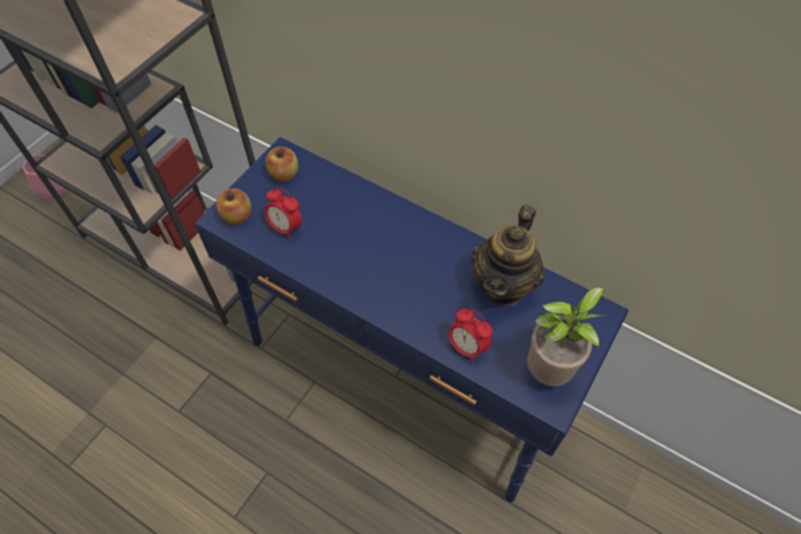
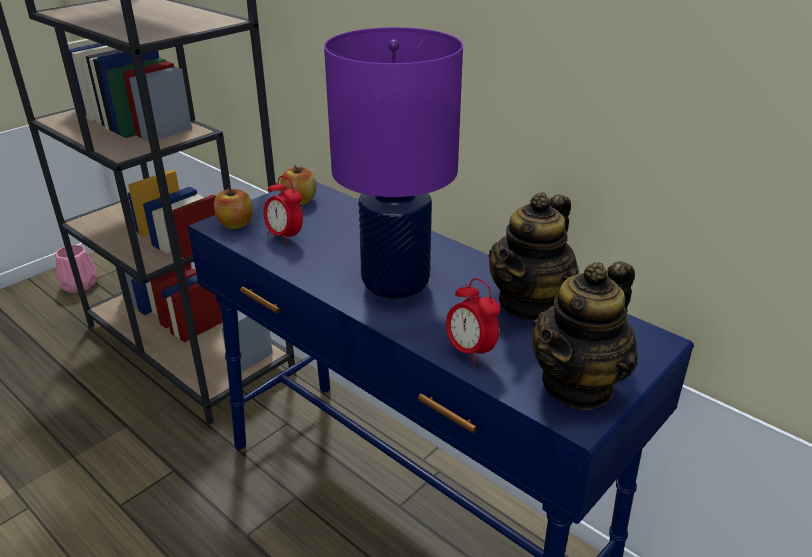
camera: 10 degrees right, 25 degrees down
(394, 279) = (395, 286): none -> purple table lamp
(550, 370) = (578, 385): potted plant -> teapot

